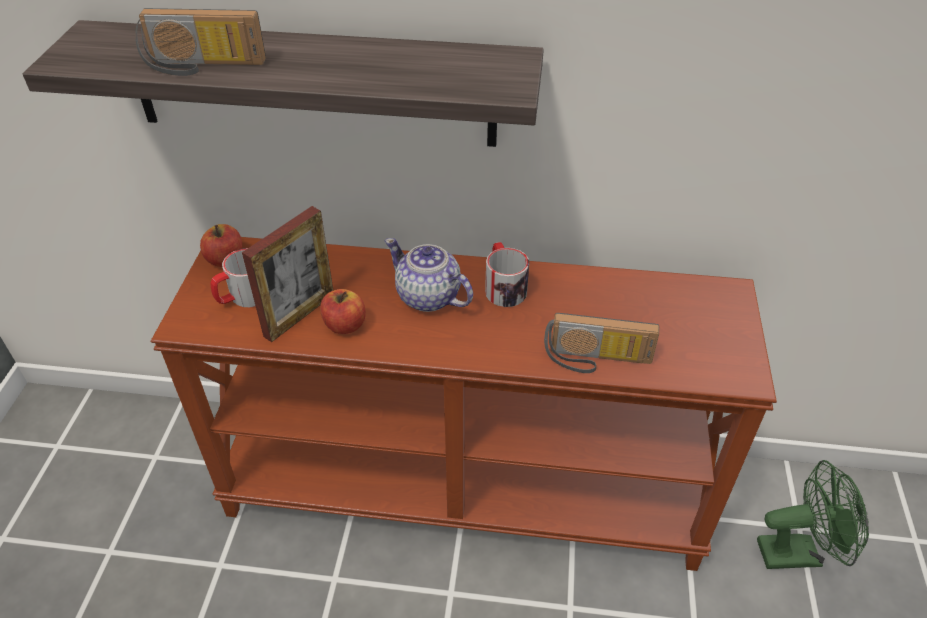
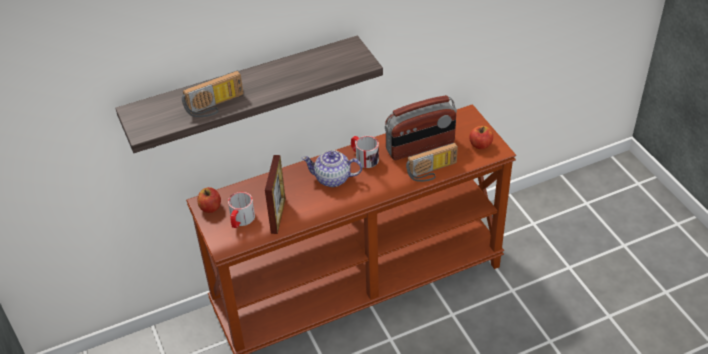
camera: 30 degrees left, 0 degrees up
(344, 325) = (305, 210): apple -> apple (480, 145)
(608, 310) = (420, 147): none -> radio
(798, 552) = (539, 235): green fan -> none

